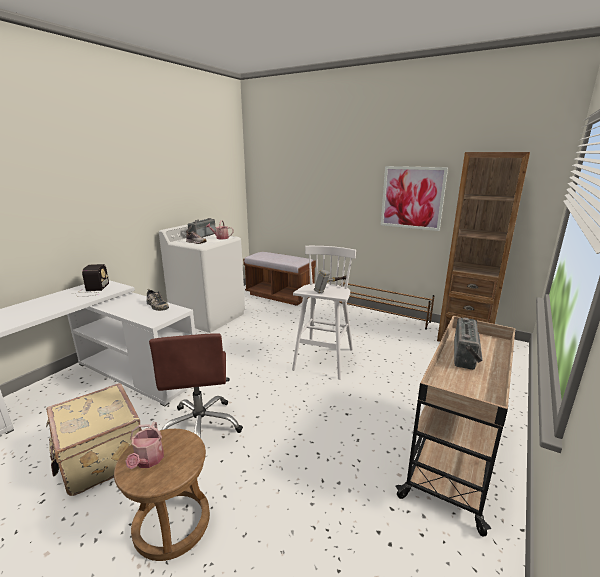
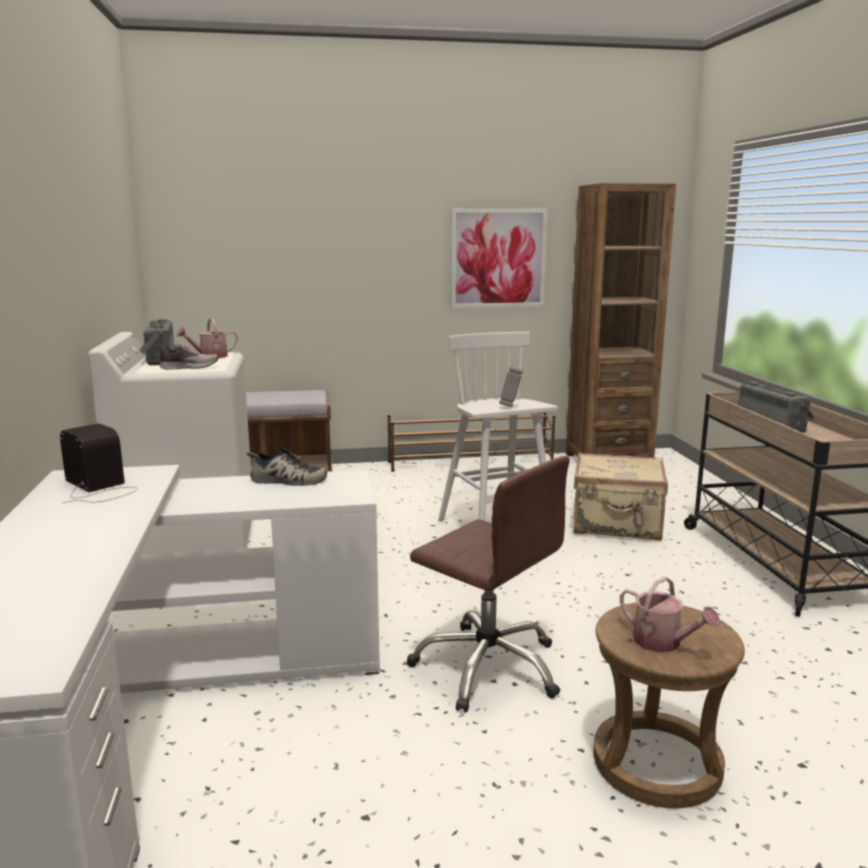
camera: 40 degrees left, 5 degrees down
(100, 457) = (412, 774): beige suitcase -> beige suitcase (617, 525)

